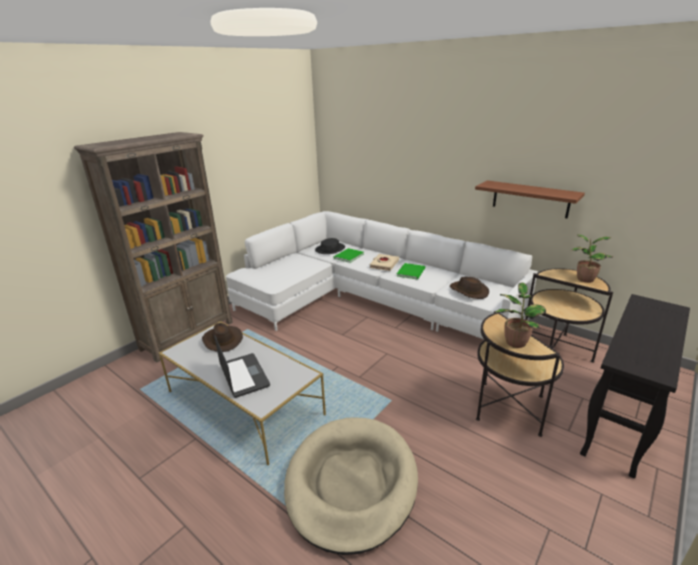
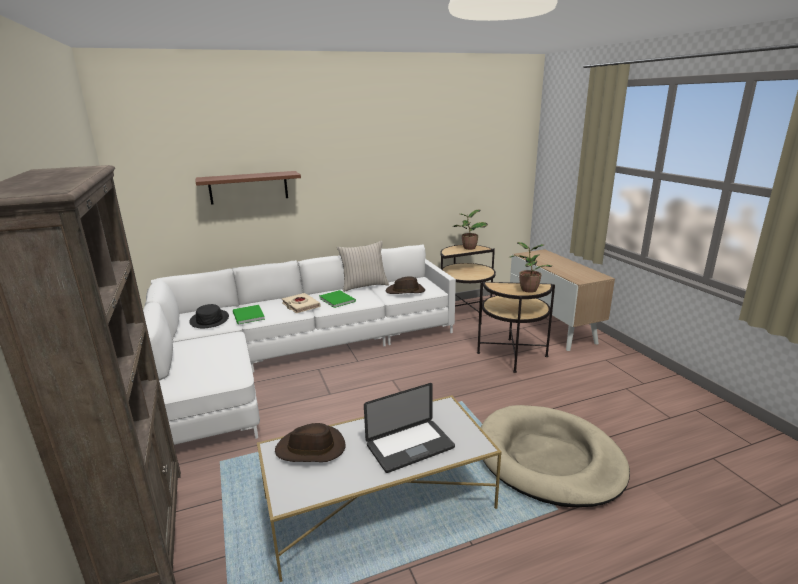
camera: 60 degrees left, 5 degrees down
(244, 375) = (410, 446): laptop -> laptop turned 150 degrees clockwise
(452, 272) = (364, 286): none -> beige pillow
(530, 199) = (406, 197): brown shelf -> brown shelf (248, 187)
(620, 423) = (553, 328): black console table -> cabinet

